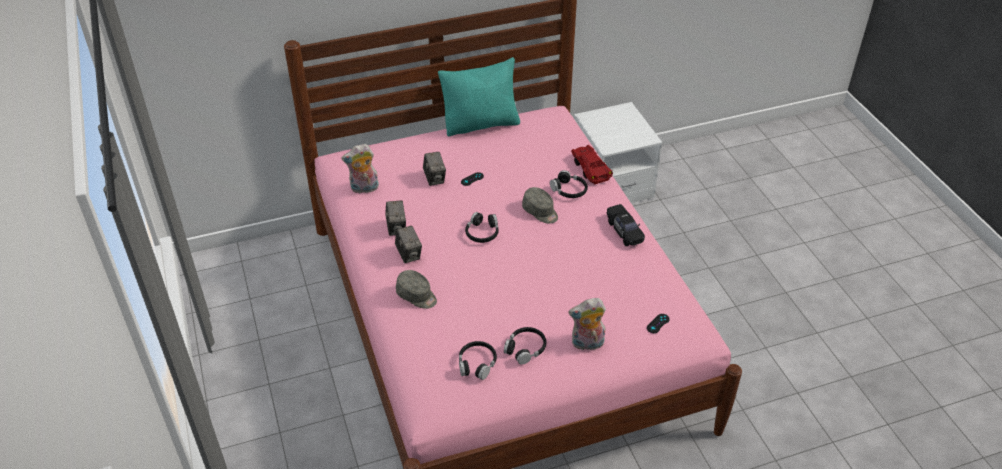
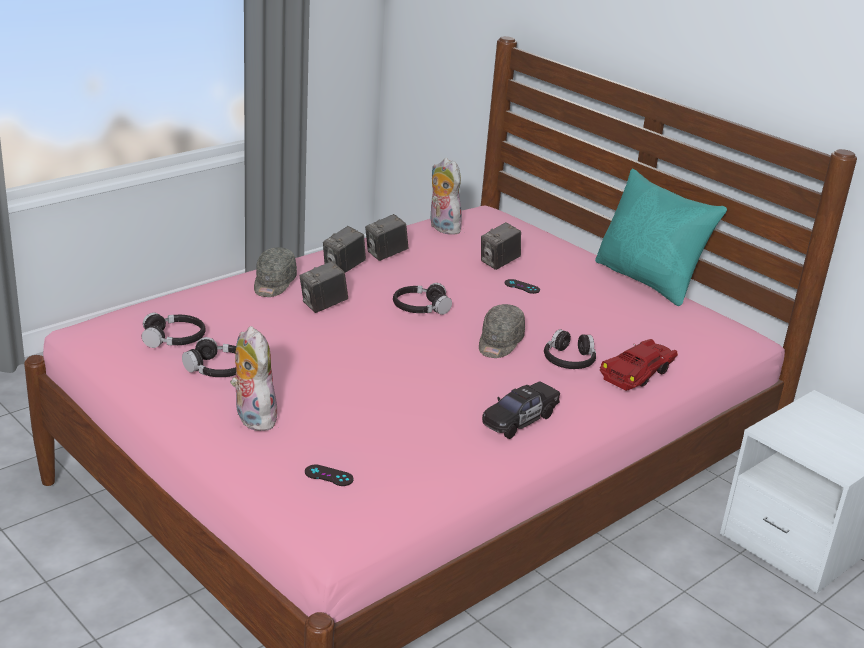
camera: 65 degrees right, 15 degrees down
(461, 278) = (323, 305): none -> camera

